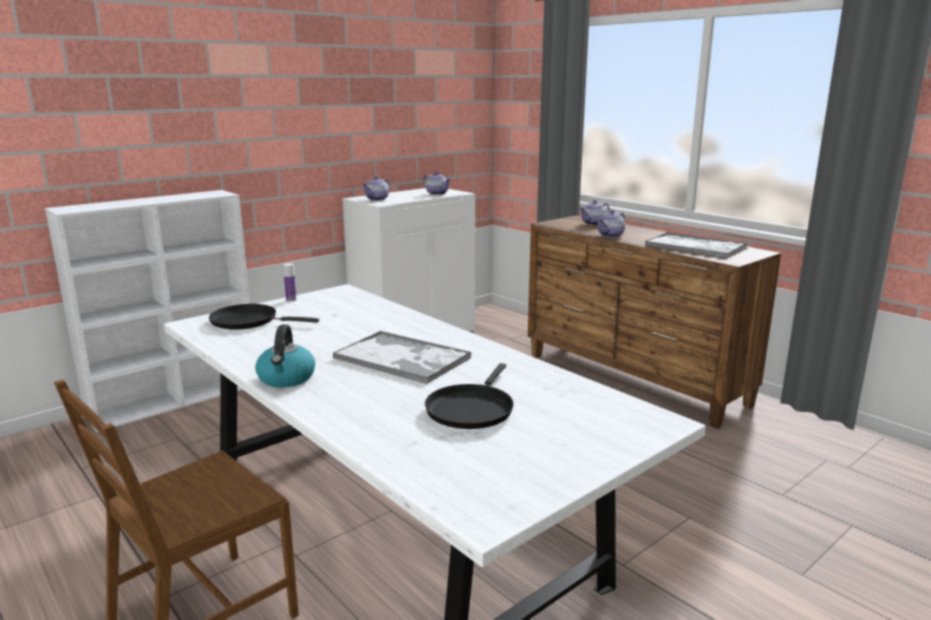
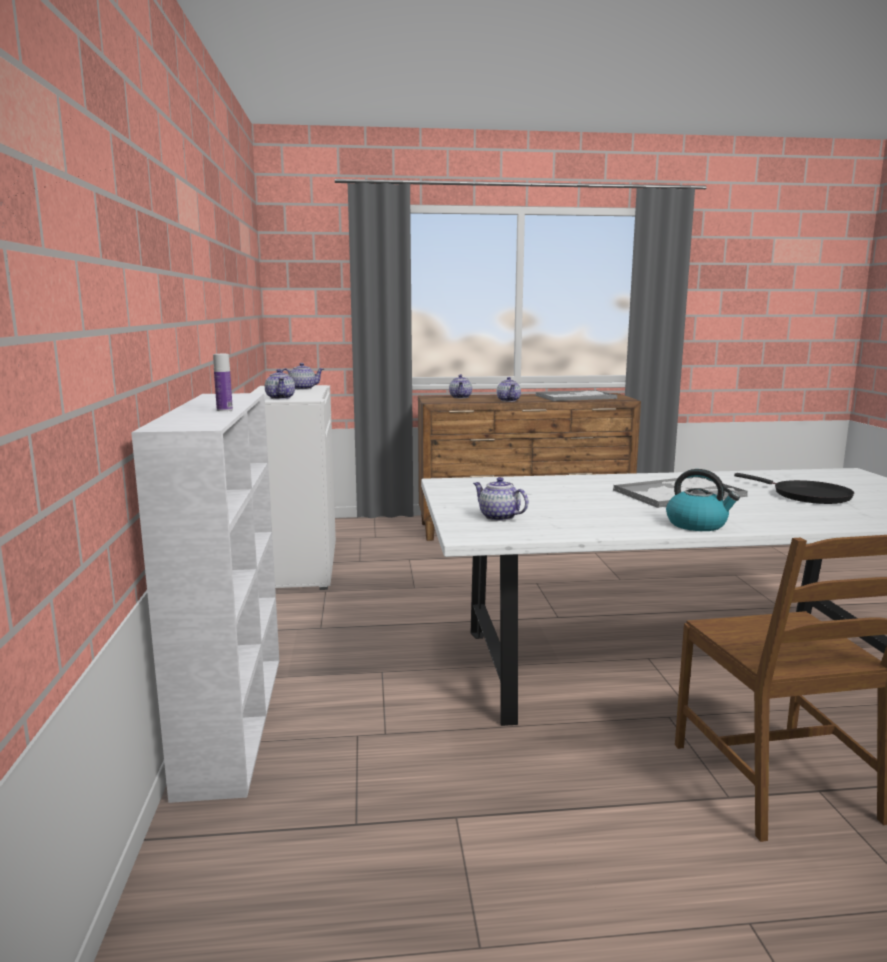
camera: 55 degrees left, 5 degrees down
(248, 321) = (498, 517): black frying pan -> teapot
(291, 300) = (445, 498): bottle -> bottle (224, 410)

